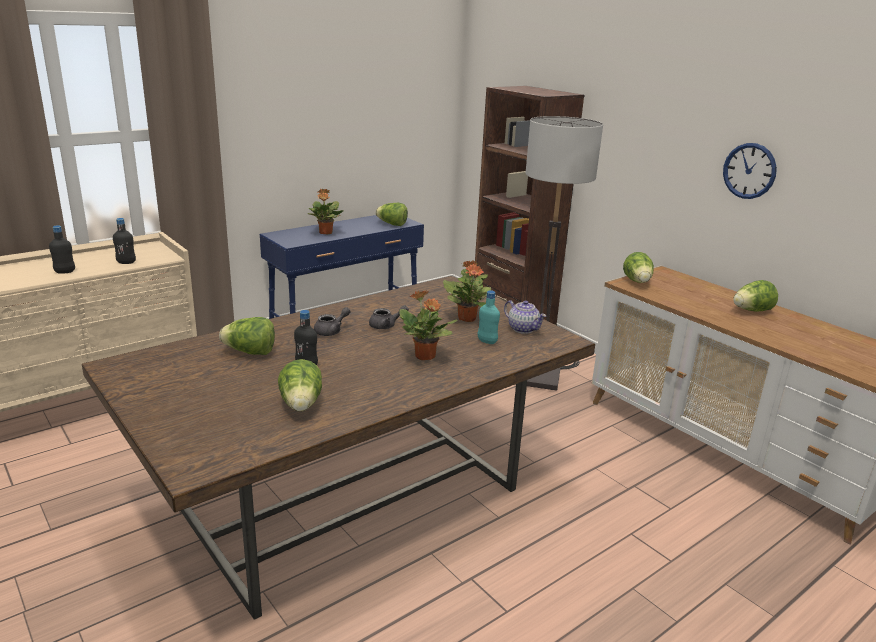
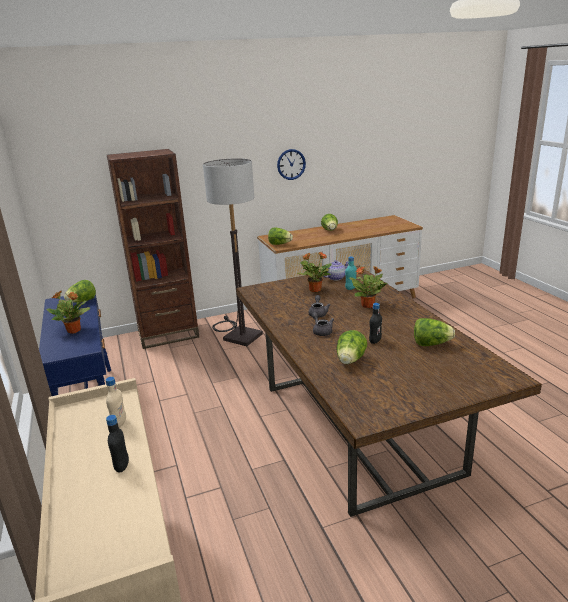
camera: 70 degrees left, 0 degrees up
(126, 262) = (119, 424): black bottle -> beige bottle

